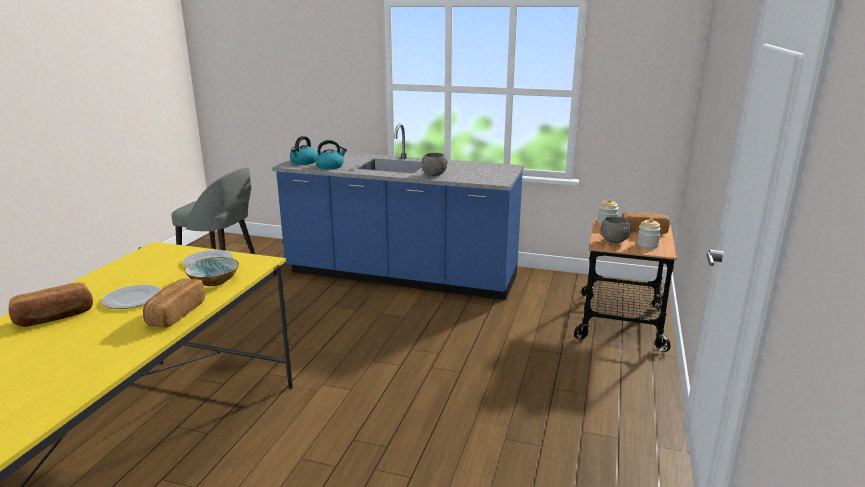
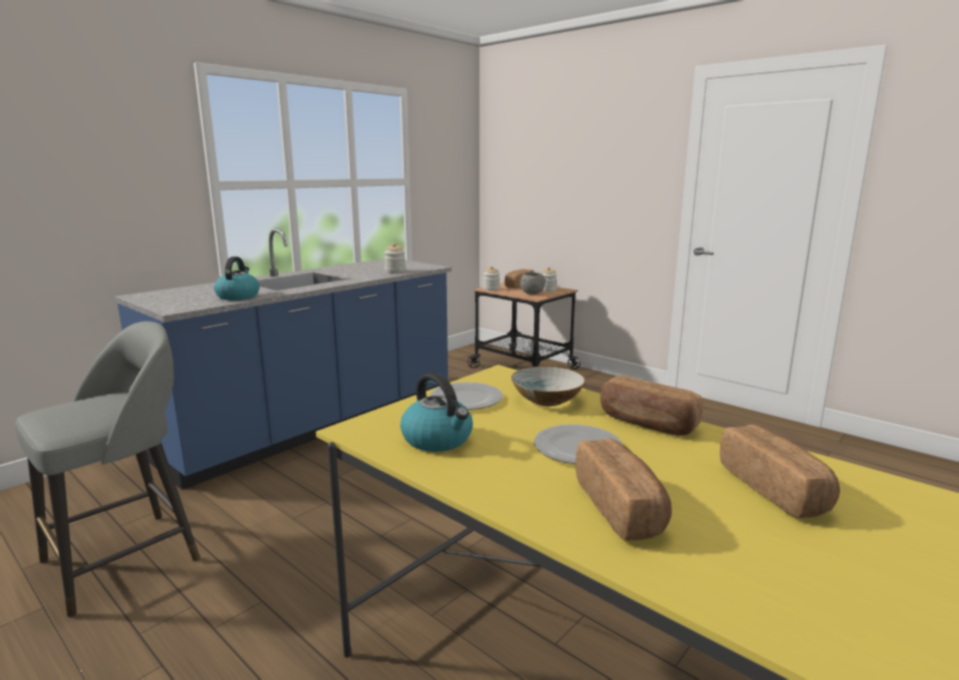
camera: 65 degrees left, 5 degrees down
(69, 357) = (774, 489): none -> bread
(303, 162) = (180, 303): kettle -> kettle (438, 439)
(434, 175) = (372, 275): grey bowl -> none
(462, 177) = (395, 271): none -> jar

